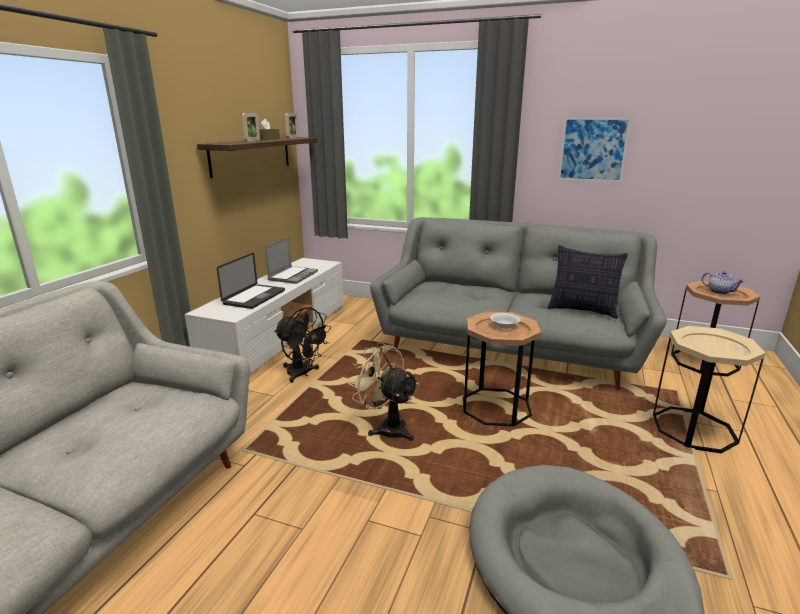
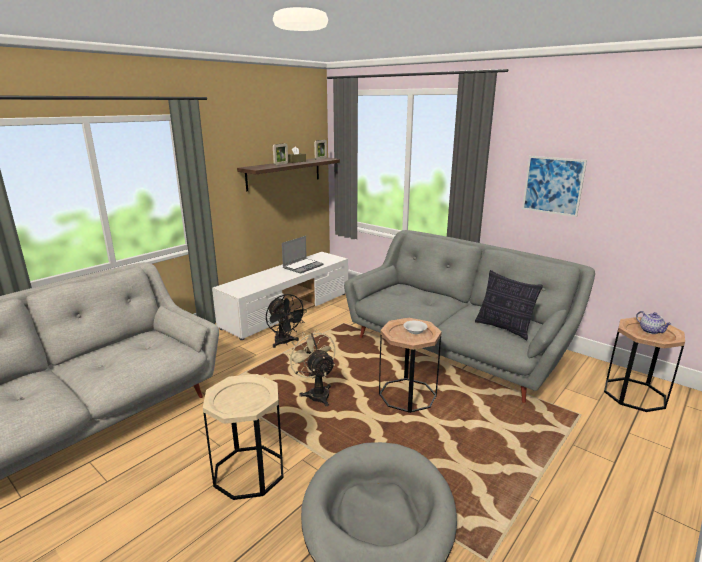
camera: 20 degrees right, 0 degrees up
(254, 297) = (264, 281): laptop -> none
(693, 429) = (564, 449): beige side table -> beige side table (249, 472)

